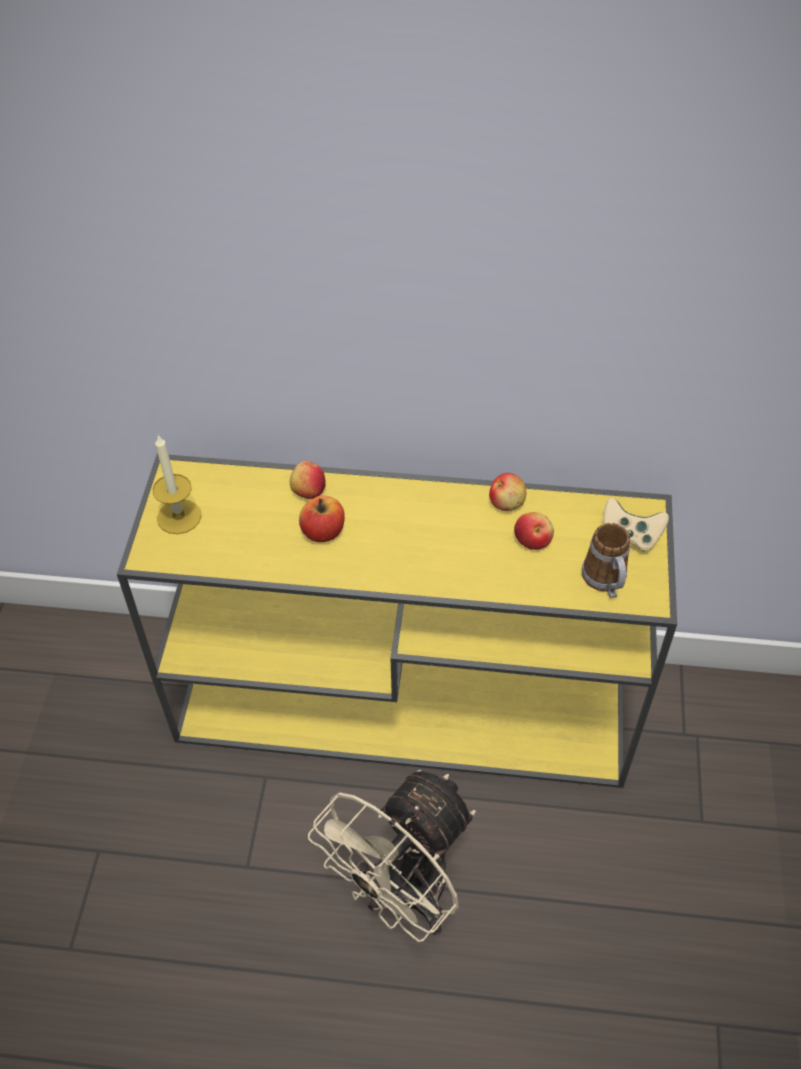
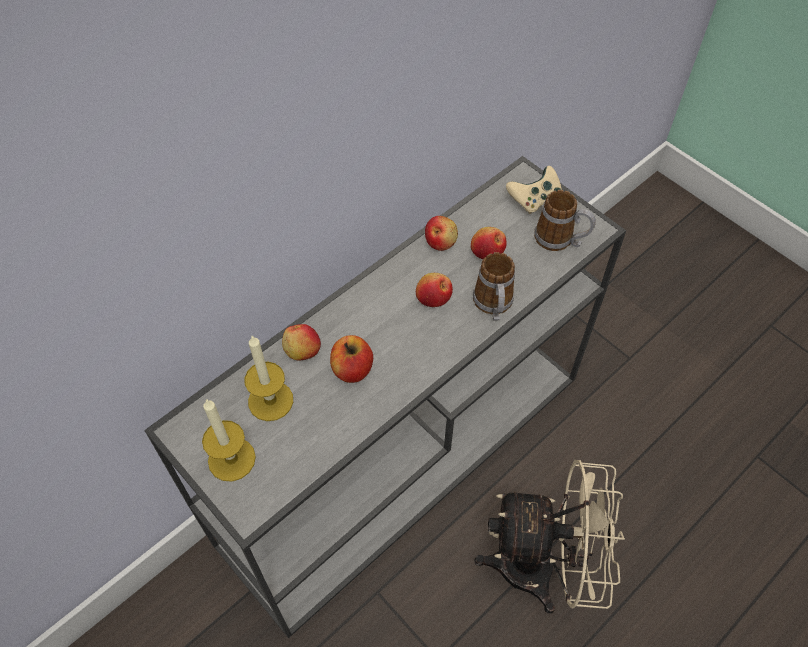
camera: 50 degrees left, 5 degrees up
(247, 503) = (270, 400): none -> candle
(403, 893) = (542, 567): beige fan -> beige fan turned 75 degrees counterclockwise
(407, 705) = (406, 454): yellow console table -> grey console table
(445, 536) = (433, 298): none -> apple
(480, 580) = (493, 306): none -> mug

